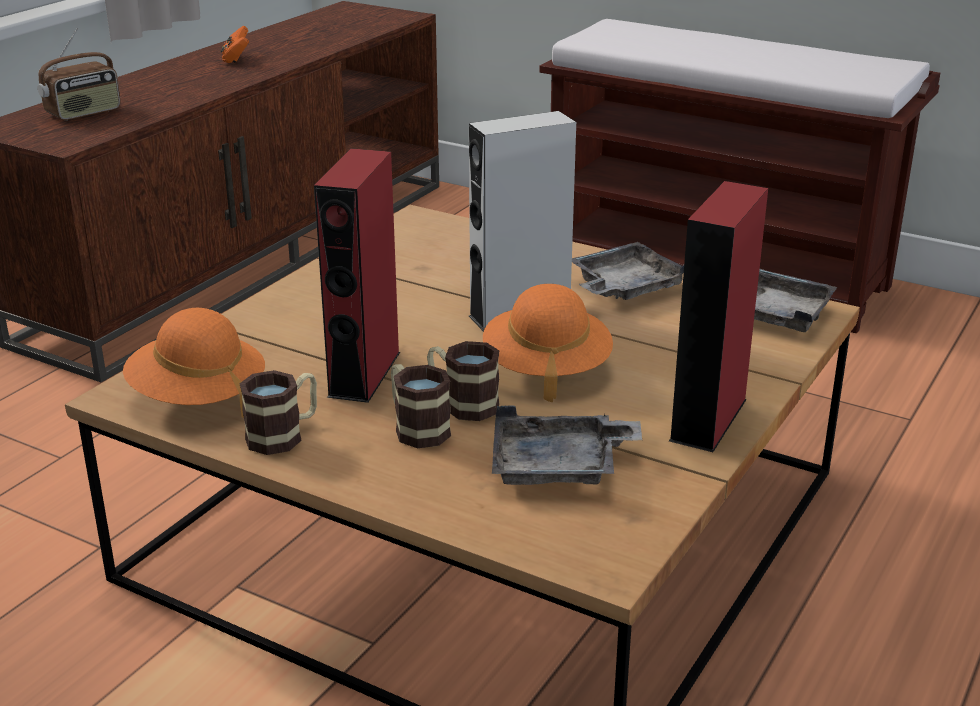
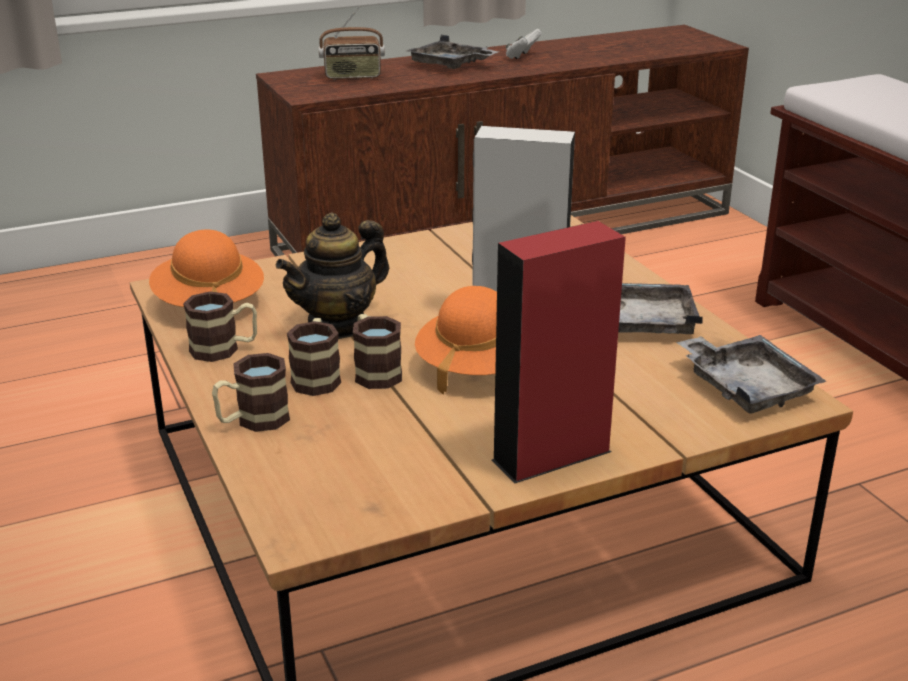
camera: 35 degrees right, 0 degrees up
(236, 59) = (522, 57): orange game controller -> white game controller
(364, 374) = (338, 325): red speaker -> teapot
(416, 489) = (253, 421): none -> mug
(559, 467) = (374, 446): grey tray -> grey tray (450, 65)

